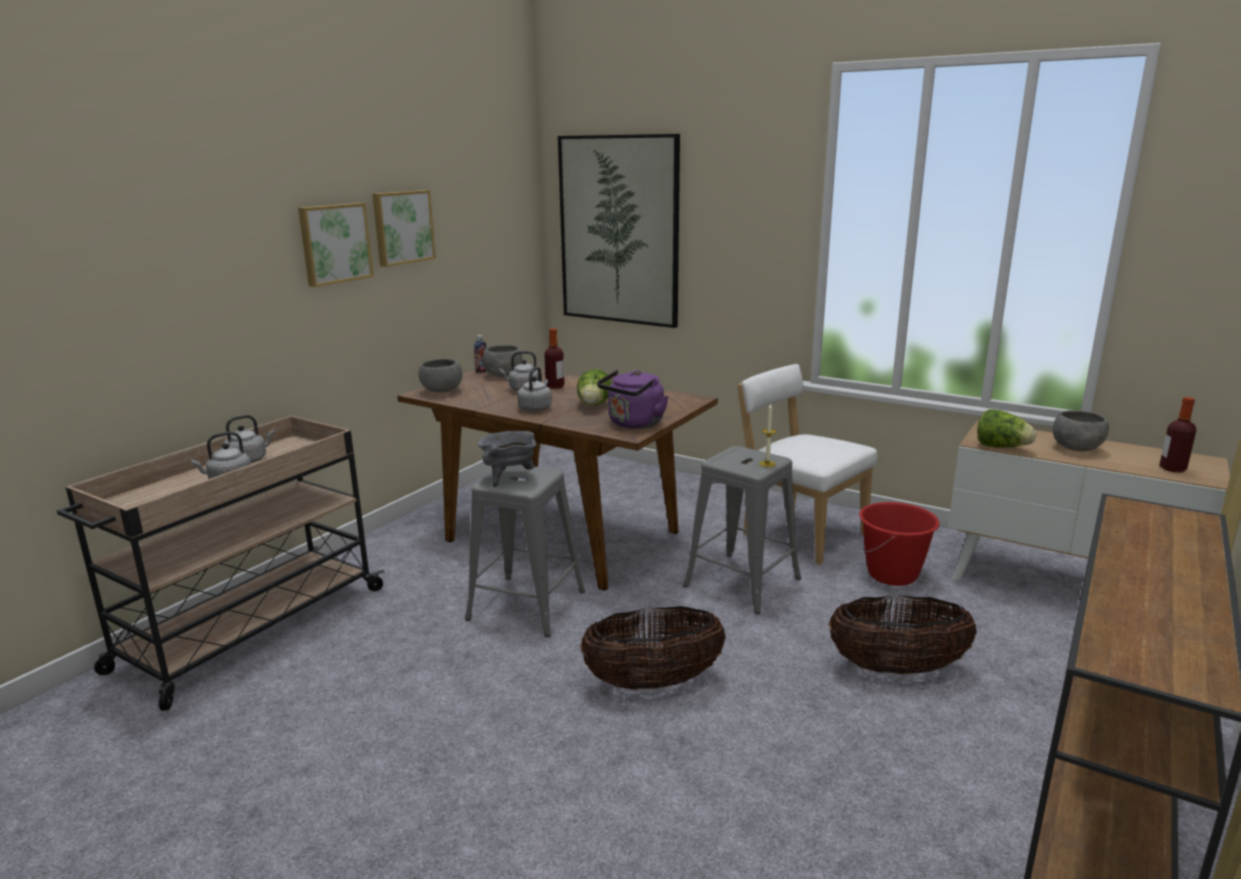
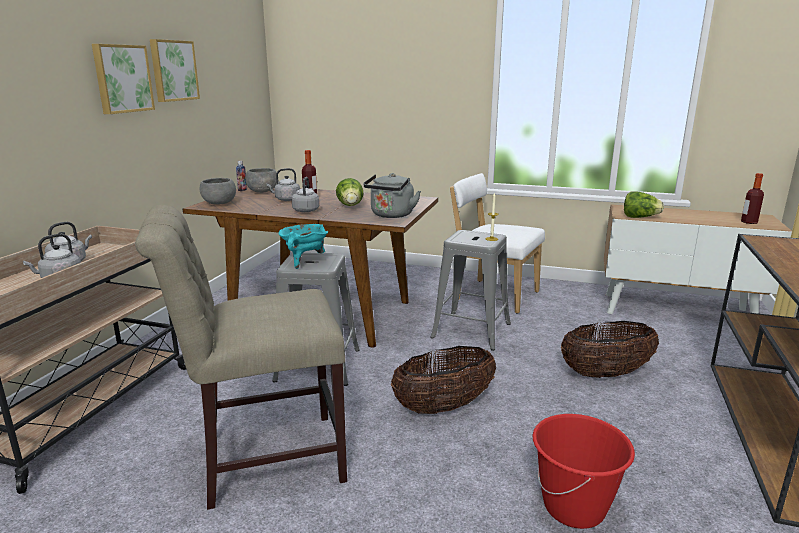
camera: 15 degrees left, 0 degrees up
(415, 714) = (263, 459): none -> beige chair
(509, 478) = (304, 262): grey cooking pot -> turquoise cooking pot
(619, 231) = (335, 82): picture -> none
(634, 424) = (391, 215): purple kettle -> grey kettle
(892, 575) = (569, 315): red bucket -> red bucket (574, 507)
(1076, 449) = (685, 215): grey bowl -> none

